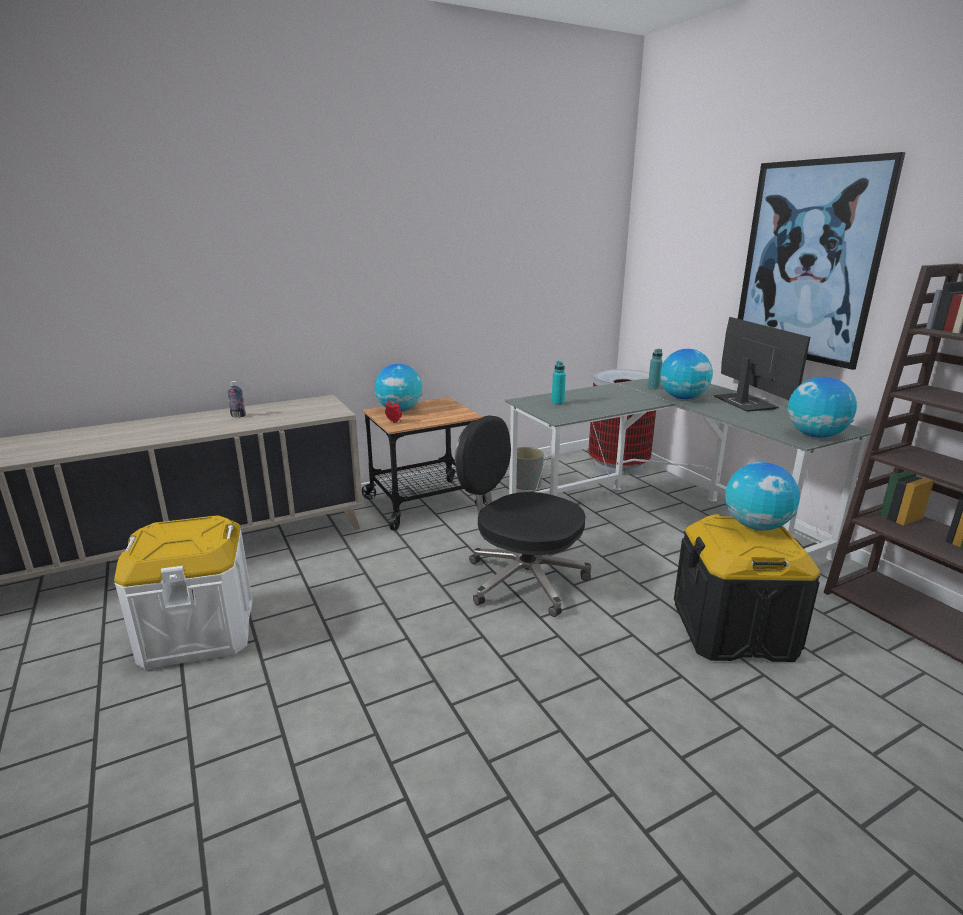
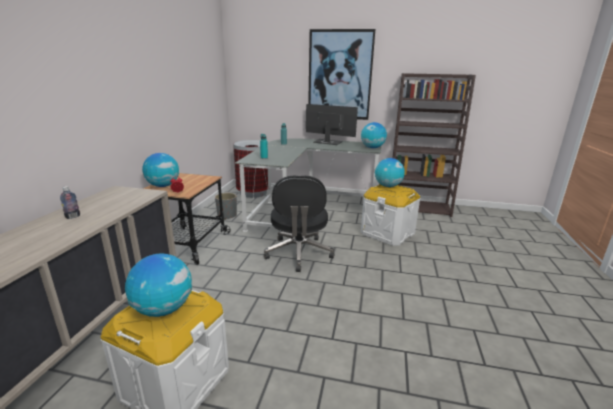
camera: 50 degrees left, 0 degrees up
(522, 579) = (298, 253): black office chair -> black office chair turned 75 degrees counterclockwise
(683, 398) = (304, 145): globe -> globe (163, 309)
(733, 630) = (387, 233): black storage box -> white storage box

